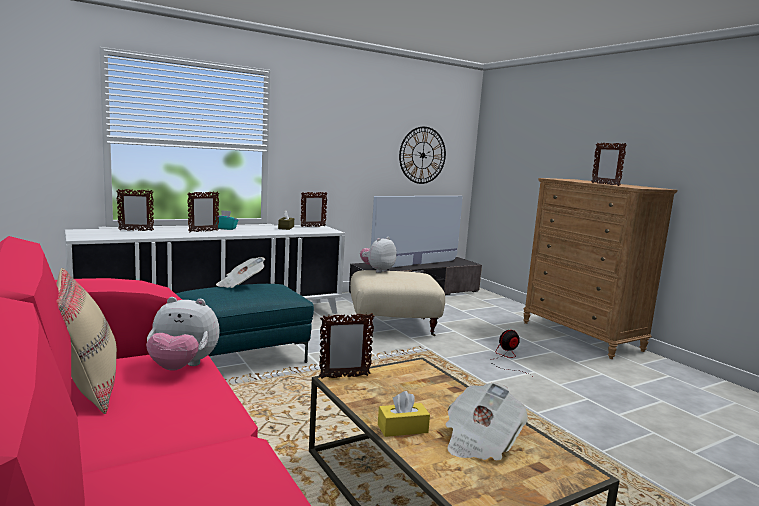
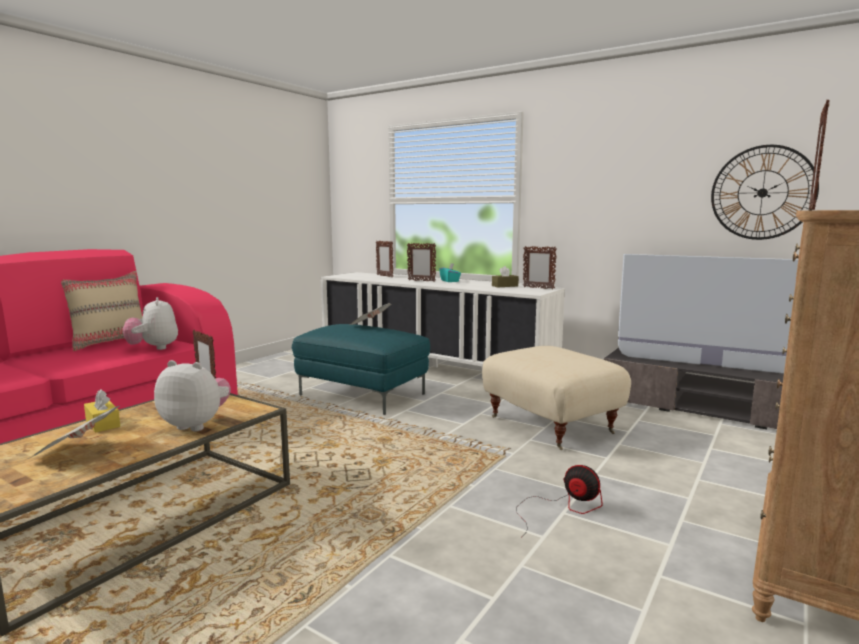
camera: 65 degrees right, 0 degrees up
(377, 270) = (555, 348): plush toy -> plush toy (196, 425)

